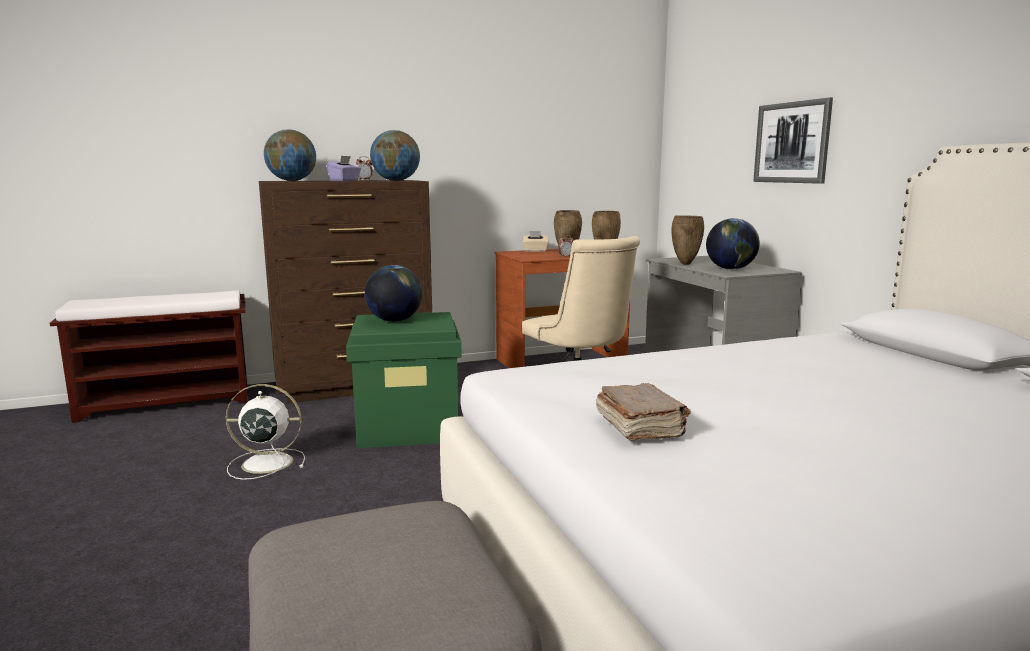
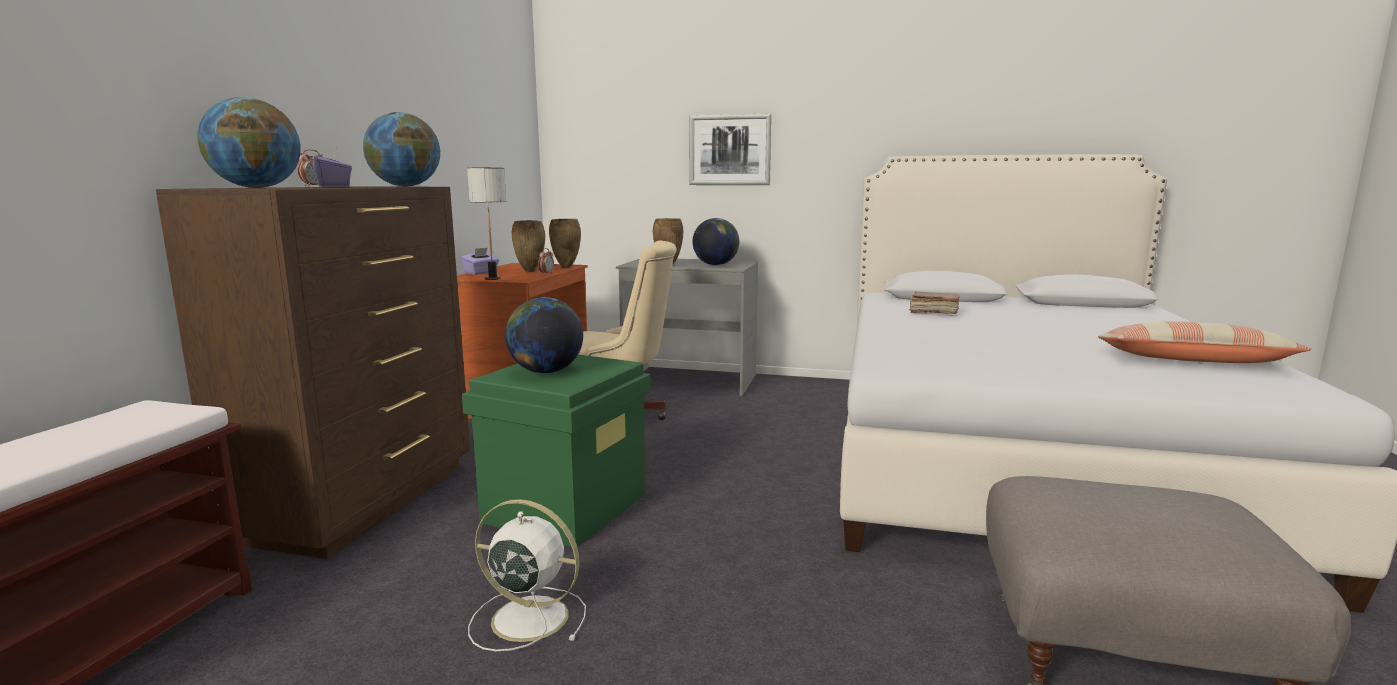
camera: 55 degrees left, 0 degrees up
(265, 463) = (526, 618): white fan -> white fan turned 75 degrees clockwise
(517, 255) = (492, 279): none -> table lamp
(535, 251) = (481, 273): beige tissue box -> purple tissue box
(639, 427) = (1065, 365): brown book -> brown book (933, 312)
(833, 492) = (1192, 361): none -> pillow

